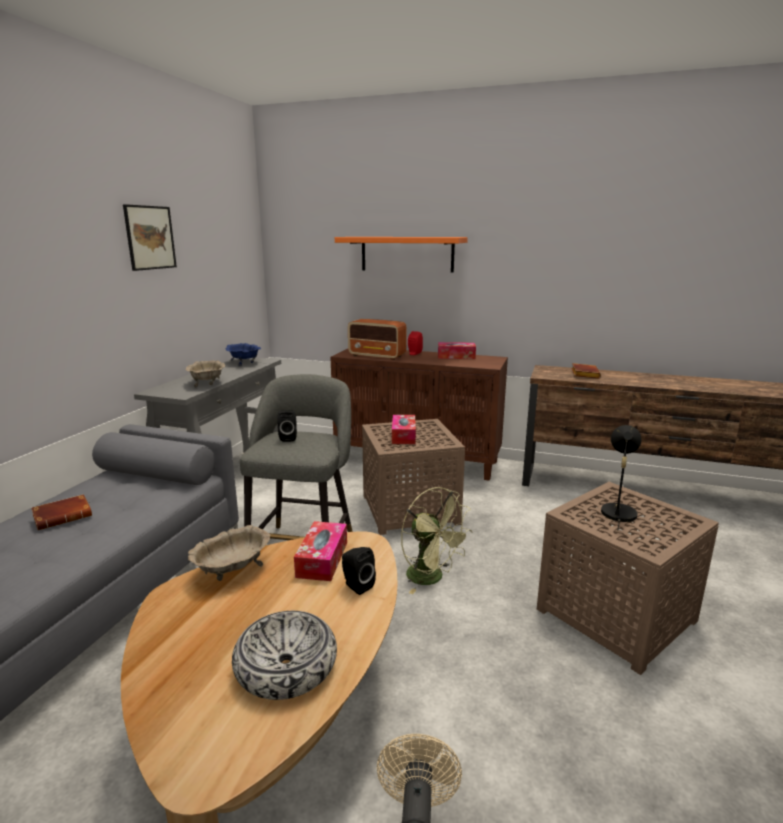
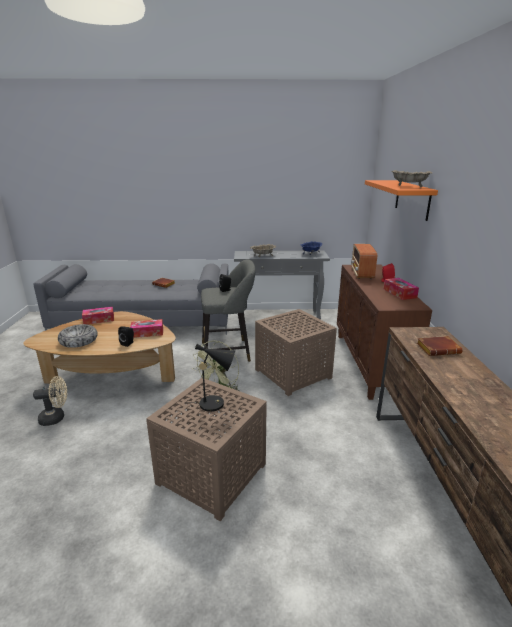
camera: 70 degrees right, 5 degrees up
(150, 237) = (263, 174): picture -> none
(232, 571) = (135, 319): beige bowl -> beige bowl (409, 187)
(403, 435) = (291, 322): tissue box -> tissue box (99, 319)

